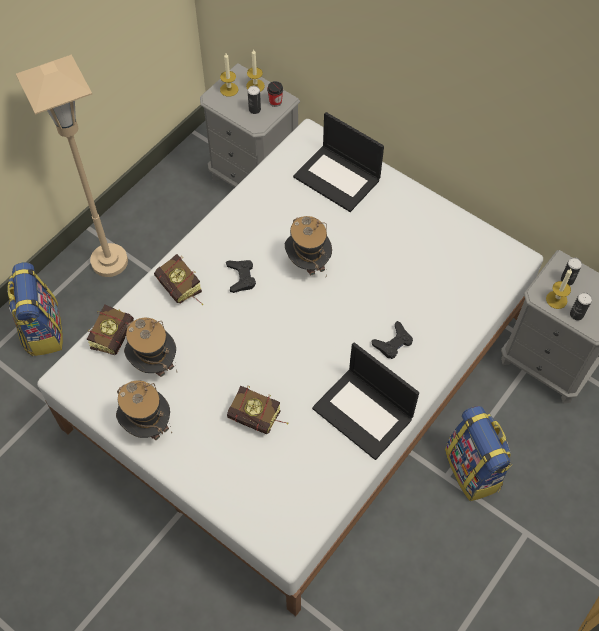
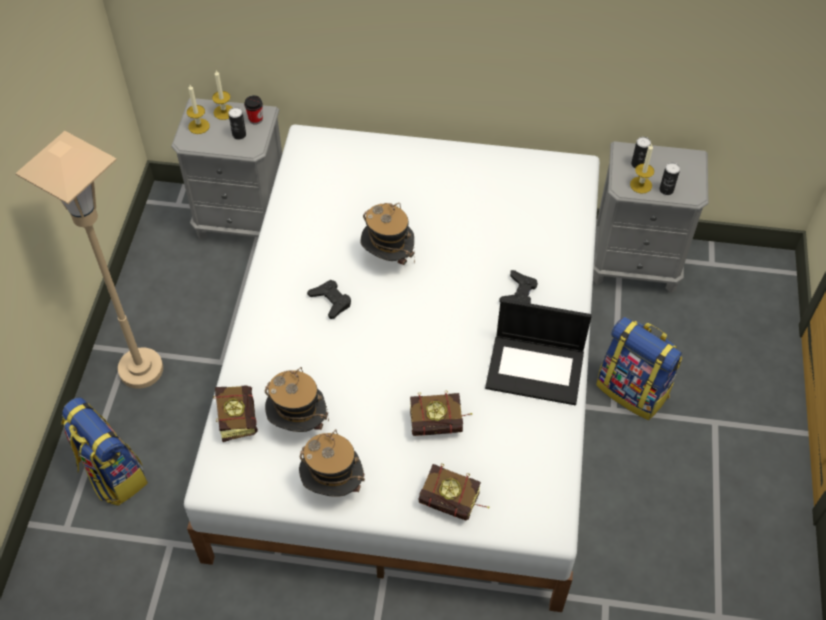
camera: 30 degrees left, 5 degrees down
(182, 291) = (279, 341): book -> book (455, 504)
(338, 178) = (362, 167): laptop -> none

